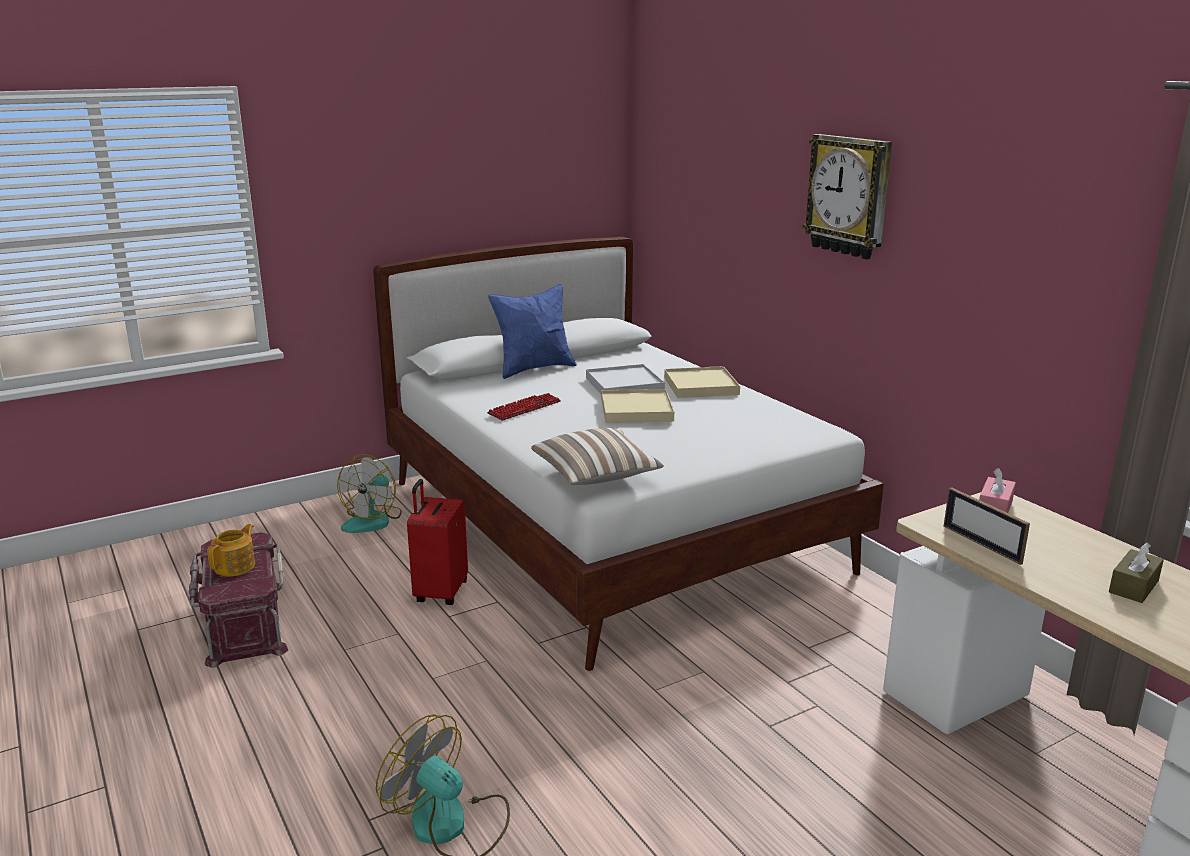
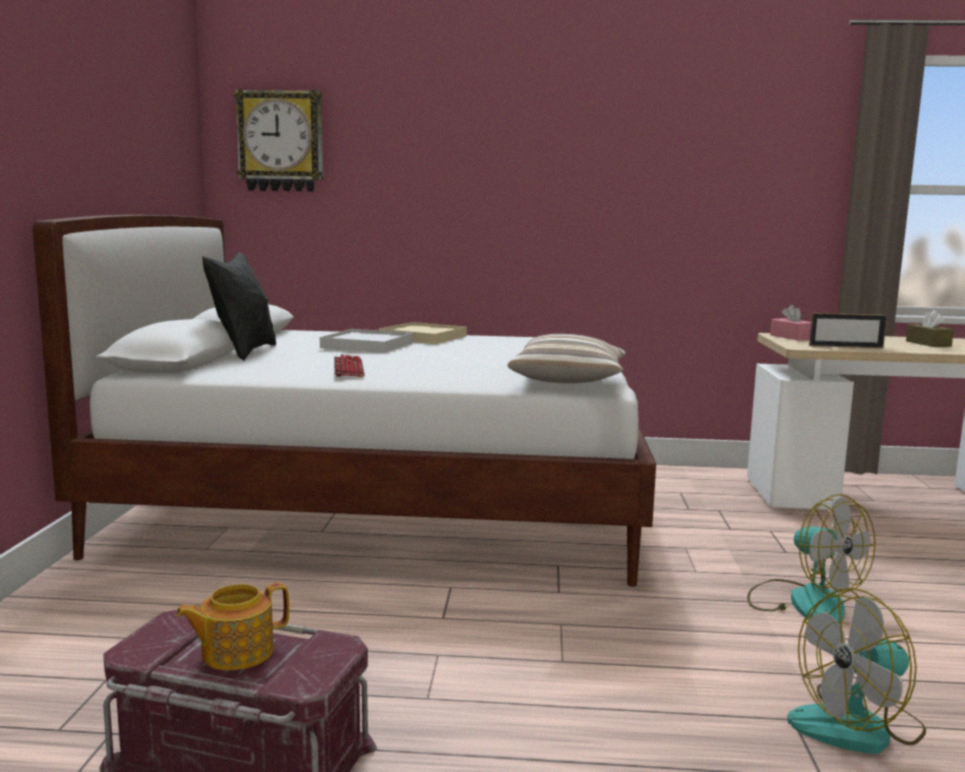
camera: 55 degrees left, 10 degrees down
(236, 566) = (235, 652): teapot -> teapot turned 90 degrees counterclockwise
(373, 520) = (133, 597): fan -> fan (803, 601)
(440, 592) = (384, 608): red suitcase -> none
(534, 368) = (243, 352): blue pillow -> black pillow
(636, 410) = (440, 352): beige tray -> none
(849, 196) = (549, 134): wall clock -> wall clock (281, 141)

